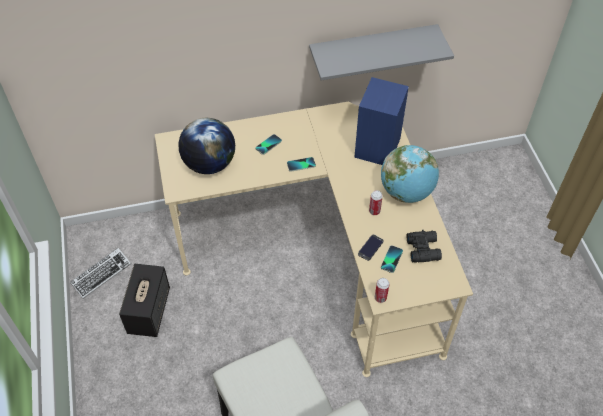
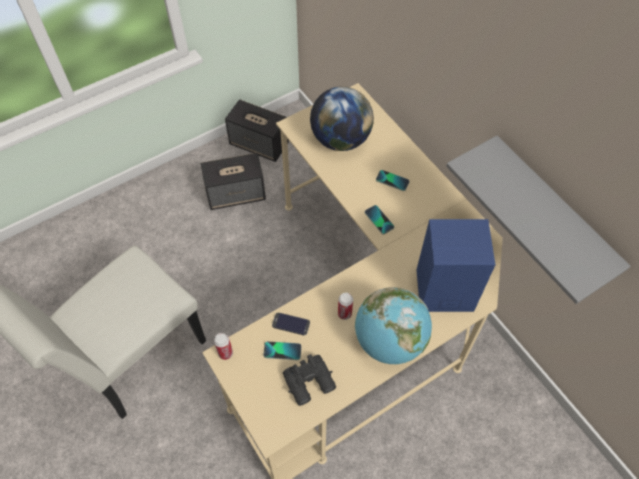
camera: 70 degrees right, 5 degrees up
(101, 274) = (259, 144): keyboard -> speaker

